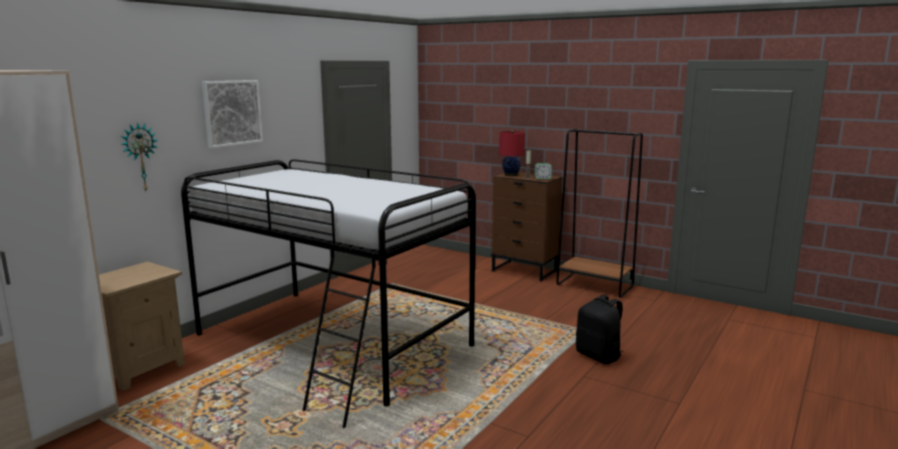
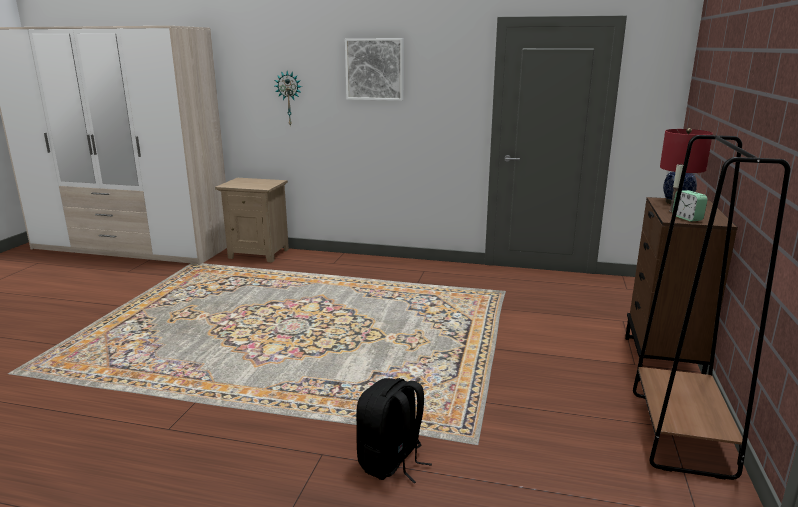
camera: 70 degrees right, 5 degrees up
(333, 342) = (336, 297): black bed -> none

